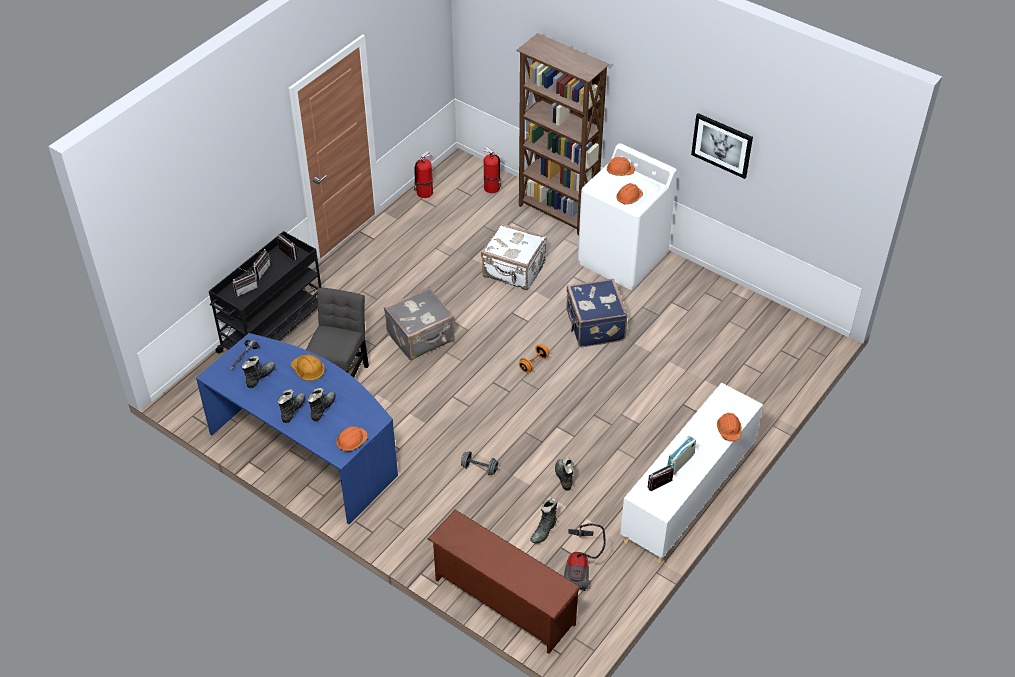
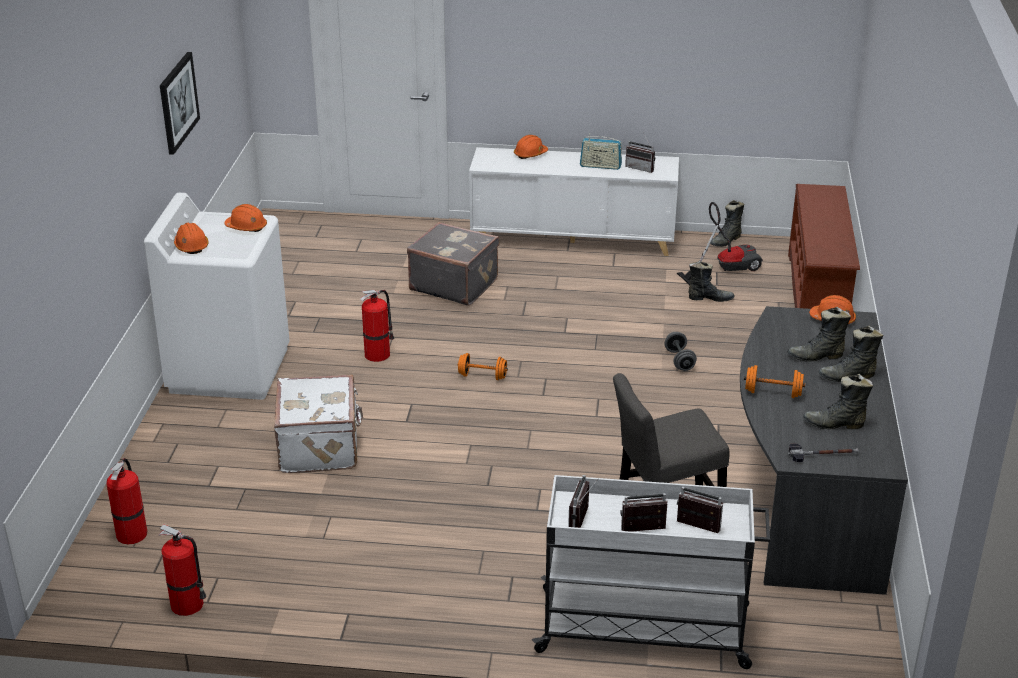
camera: 120 degrees left, 15 degrees down
(272, 331) = (646, 630): black cart -> white cart
(306, 450) = (806, 494): blue desk -> grey desk
(308, 368) = (773, 393): orange hard hat -> orange dumbbell
(421, 337) = (521, 478): grey suitcase -> grey suitcase (454, 284)
(557, 213) = (160, 450): brown bookcase -> none
(563, 477) = (630, 308): black boot -> black boot (726, 241)
(594, 326) = (378, 354): blue suitcase -> fire extinguisher

